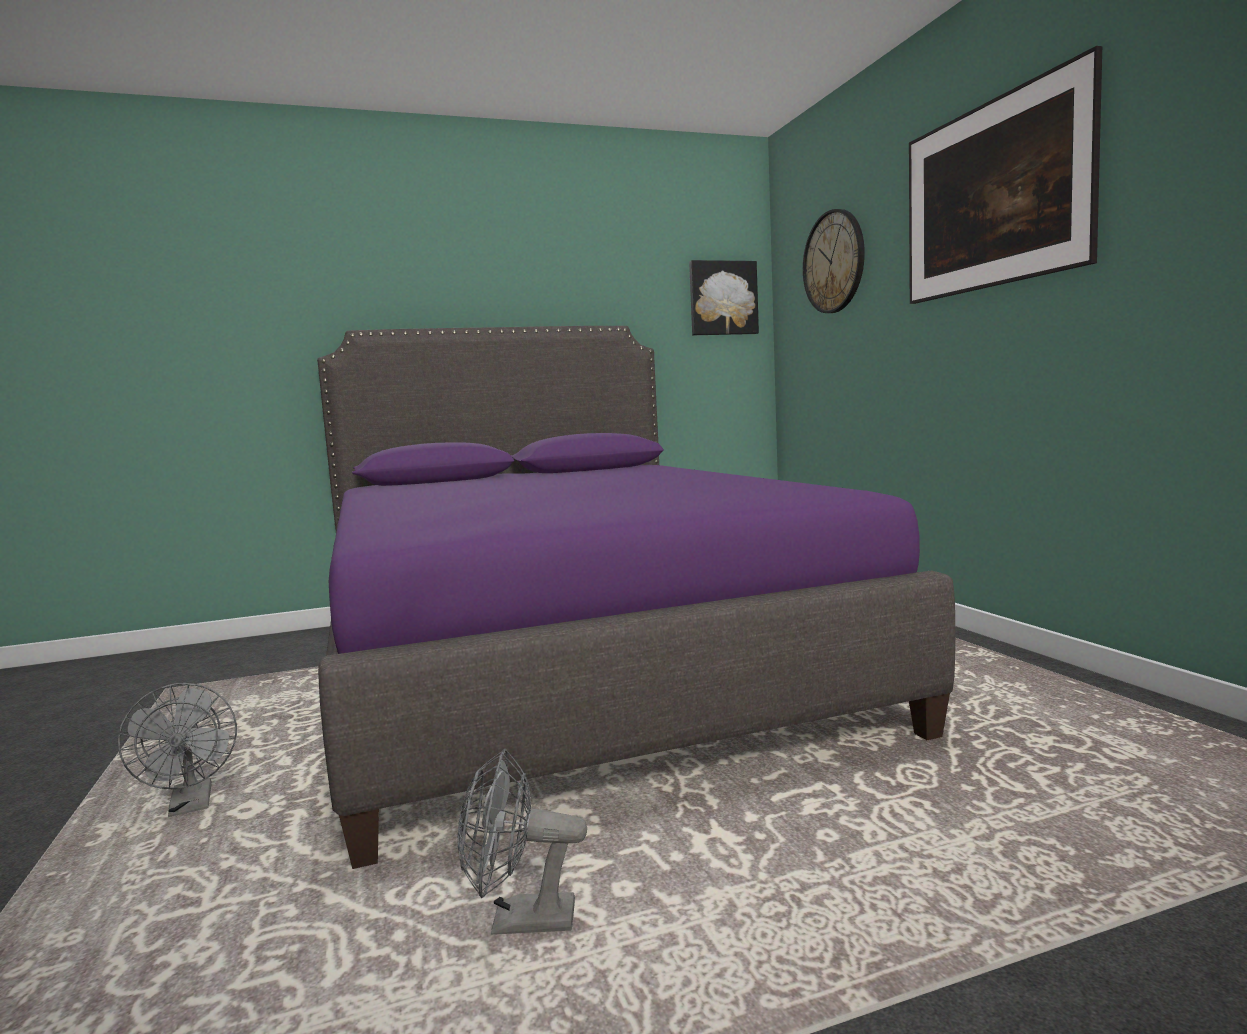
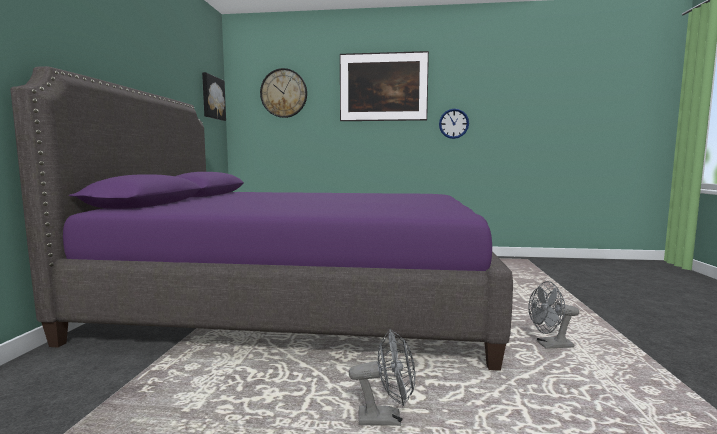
camera: 65 degrees left, 0 degrees up
(519, 922) = (549, 345): grey fan -> grey fan turned 60 degrees clockwise
(1177, 258) = (453, 123): none -> wall clock

